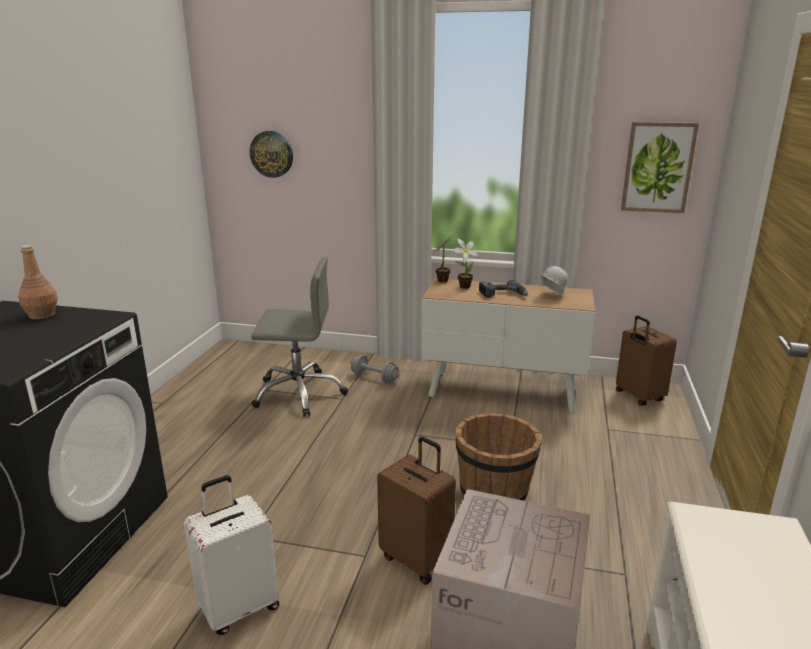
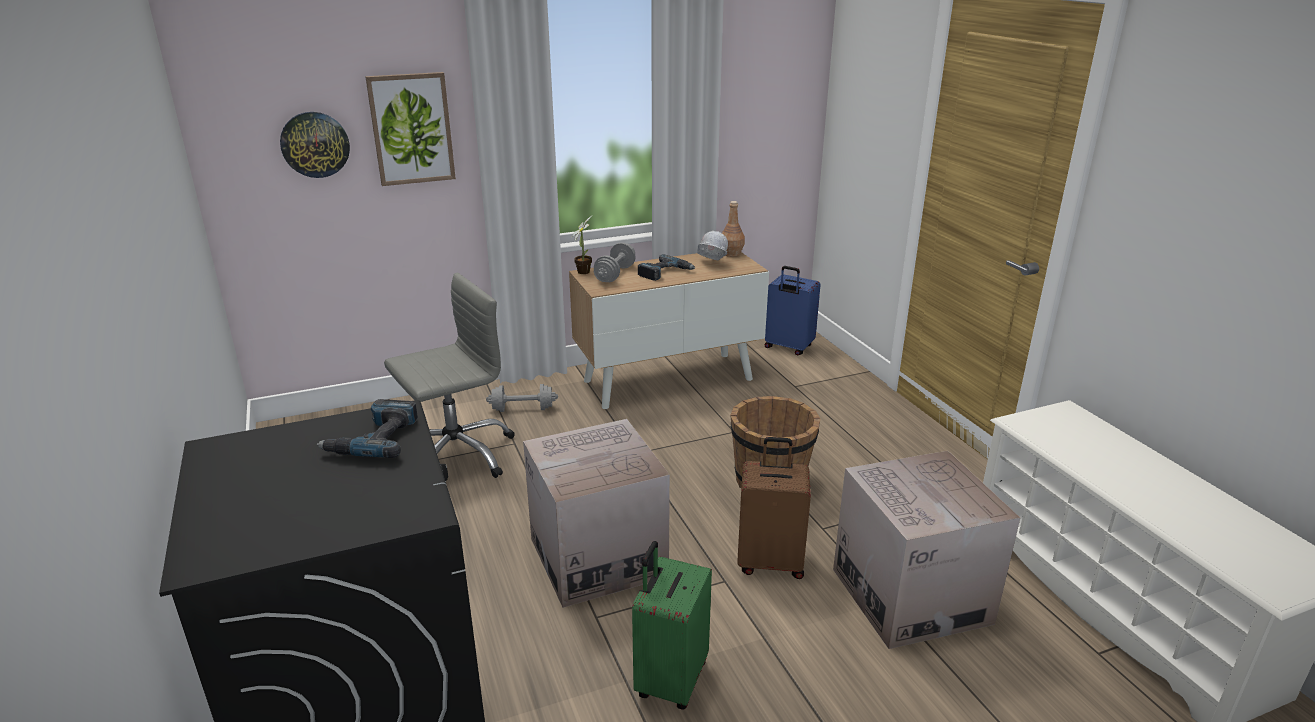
camera: 35 degrees left, 5 degrees up
(42, 315) = (300, 440): brown bottle -> brown bottle (732, 253)
(72, 325) = (374, 438): none -> power drill
(239, 607) = (670, 680): white suitcase -> green suitcase
(300, 496) = (598, 557): none -> cardboard box
(462, 287) = (615, 274): potted plant -> grey dumbbell
(638, 397) = (788, 347): brown suitcase -> blue suitcase
(658, 167) = (775, 109): picture -> picture (411, 129)

